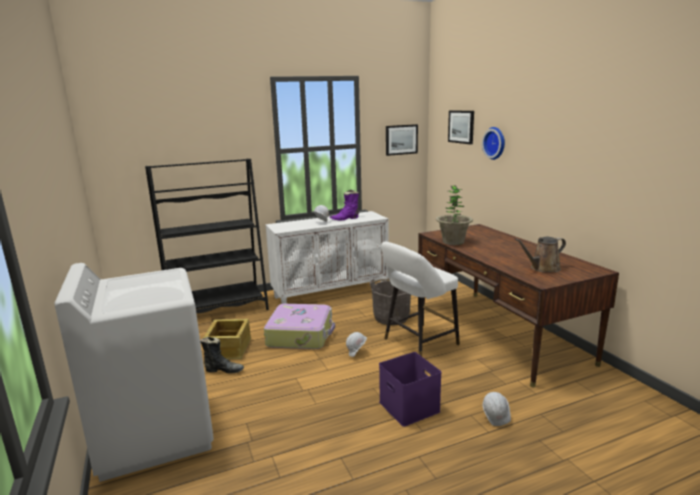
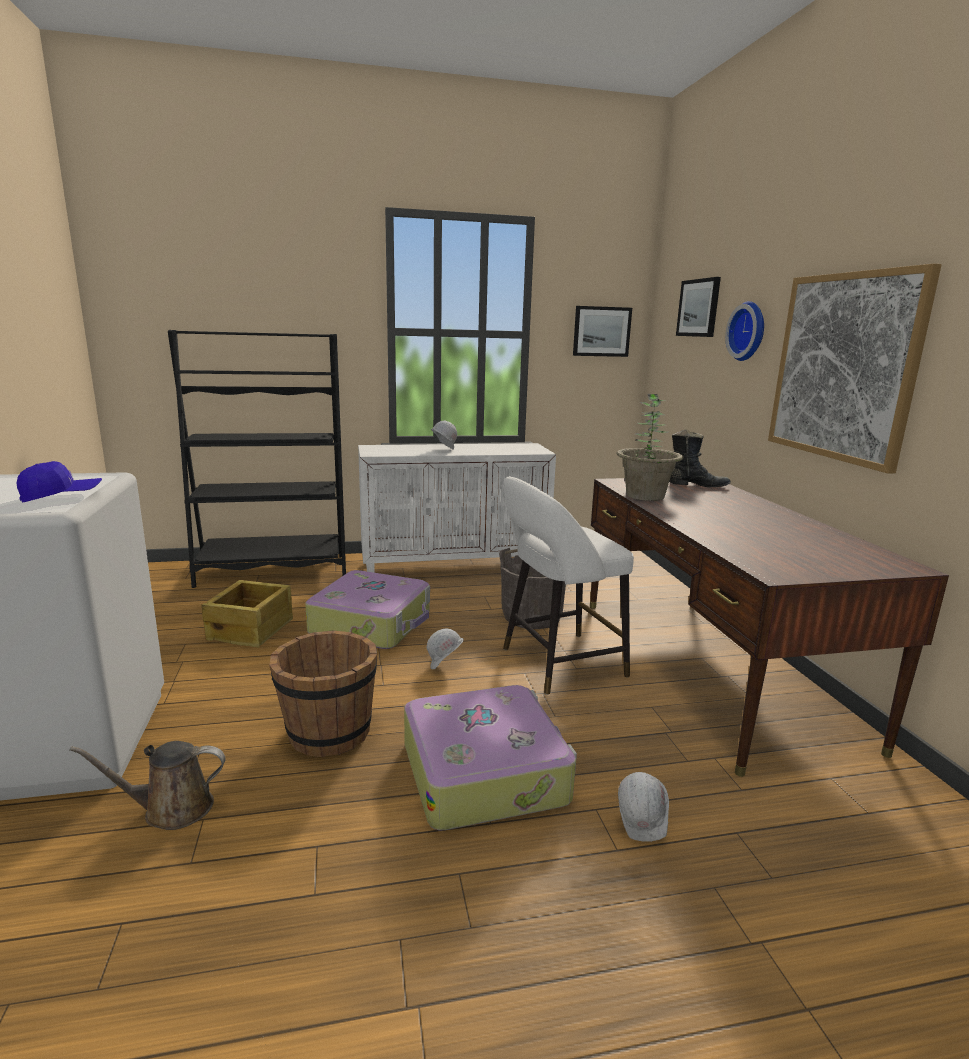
camera: 10 degrees right, 0 degrees up
(169, 289) = (62, 497): none -> blue cap
(224, 370) = (222, 660): black boot -> black boot (697, 485)
(312, 401) = (328, 733): none -> brown bucket
(345, 219) = (486, 449): purple boot -> none
(407, 406) = (485, 772): purple storage box -> suitcase
(543, 268) = (790, 551): brown watering can -> brown watering can (171, 809)
(553, 166) = (844, 367): none -> picture

